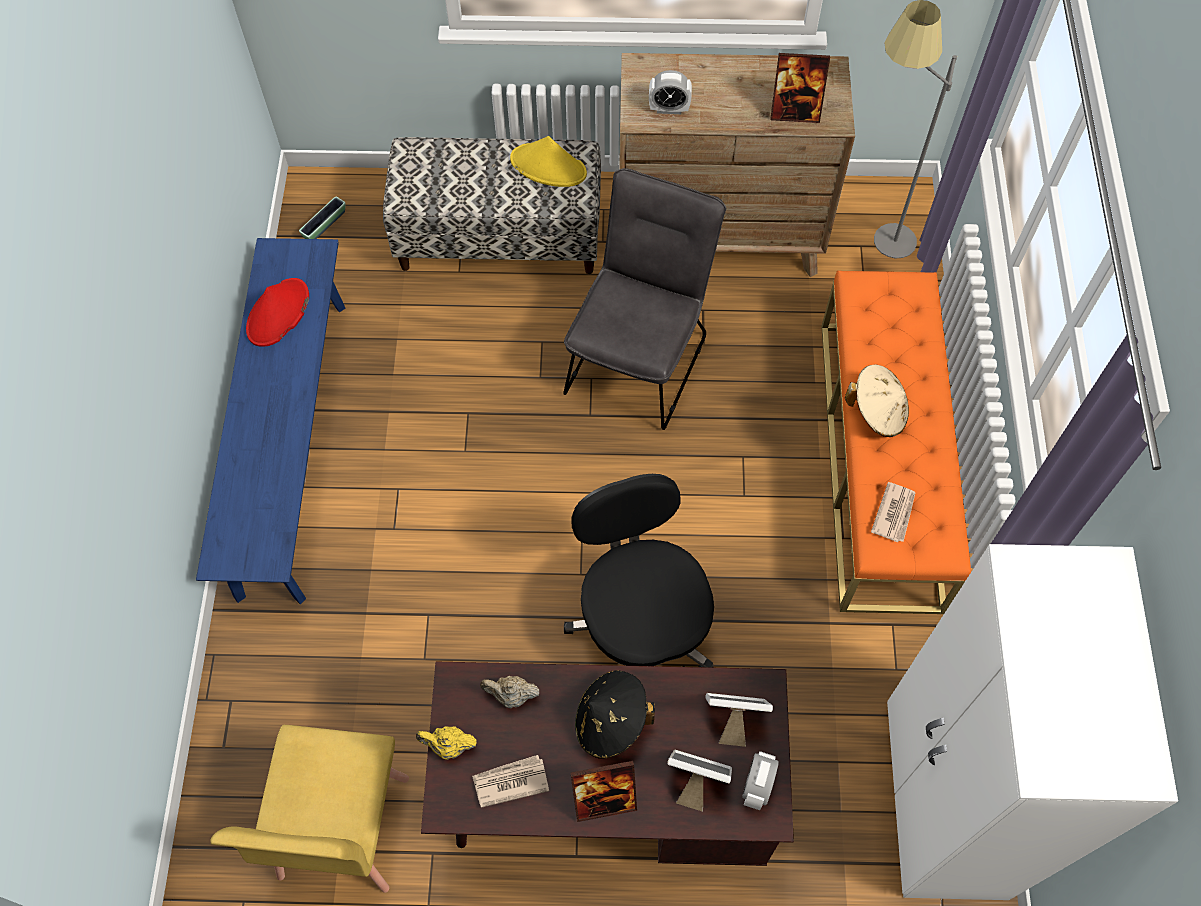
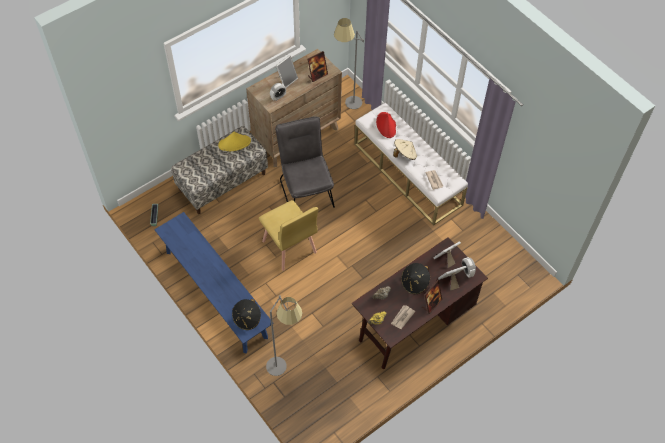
camera: 40 degrees left, 5 degrees down
(249, 535) = (247, 318): none -> black hat
(278, 313) = (187, 248): red hat -> red hat (386, 125)
(279, 689) = (285, 367): none -> grey floor lamp
(342, 828) = (344, 390): yellow chair -> yellow chair (289, 247)
(641, 624) = (379, 269): black office chair -> none
(719, 84) = (286, 80): none -> picture frame
(880, 462) = (407, 174): orange bench -> white bench
(943, 802) = (505, 257): white wardrobe -> none

